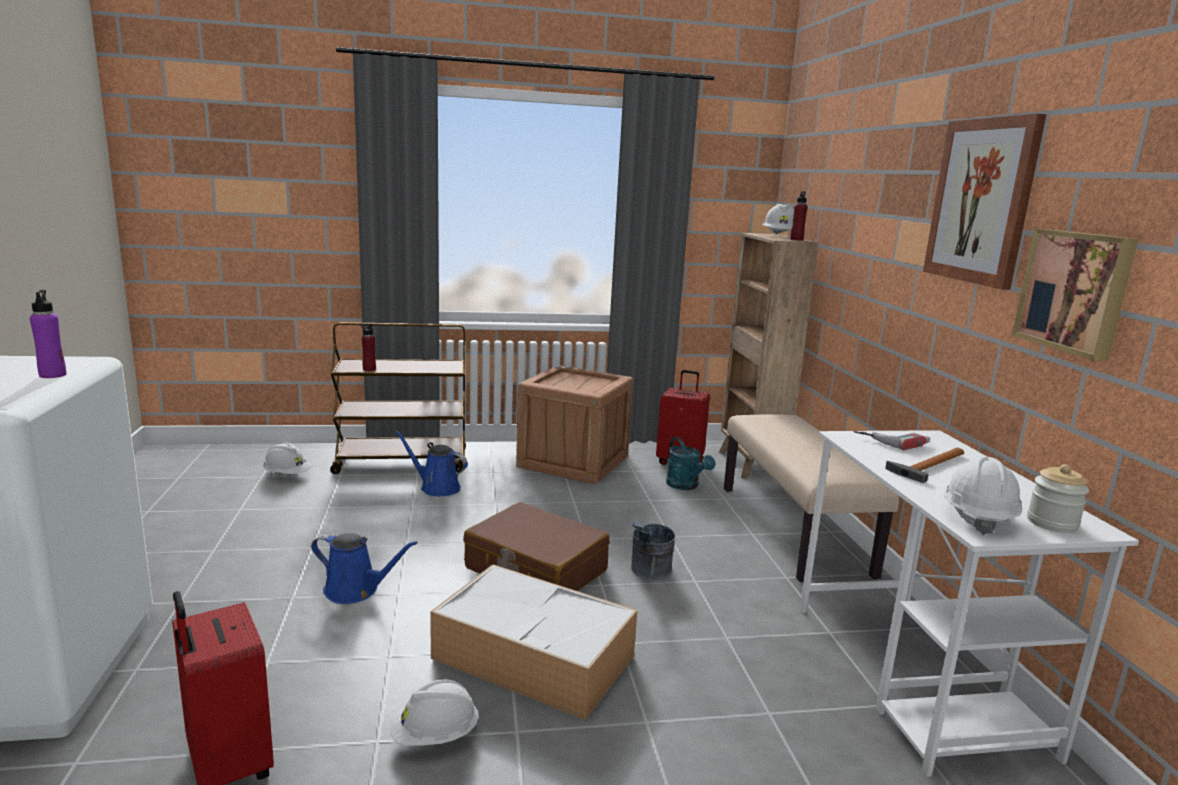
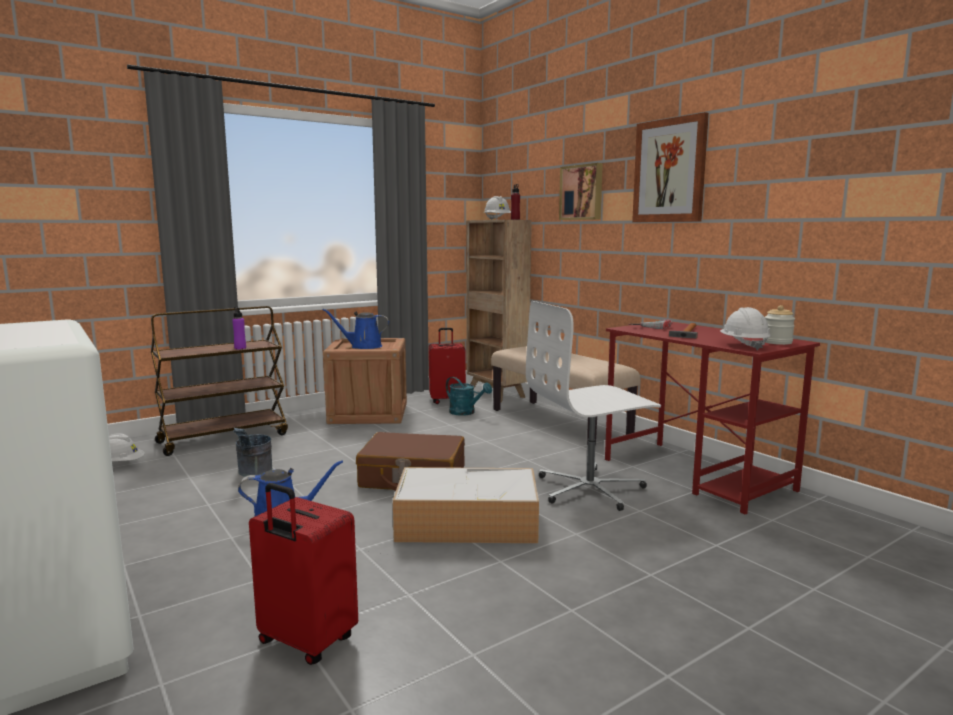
camera: 25 degrees left, 5 degrees down
(53, 375) = (51, 329): purple bottle -> purple bottle (240, 348)
(369, 369) = (192, 353): red bottle -> none
(435, 736) = (447, 579): white hard hat -> none
(436, 487) = (274, 447): blue watering can -> blue watering can (363, 347)
(648, 573) = (493, 463): grey bucket -> grey bucket (253, 473)
(734, 653) = (590, 489): none -> white office chair
(915, 677) = (697, 475): white desk -> red desk
(1075, 291) = (748, 213): picture -> picture (582, 192)

